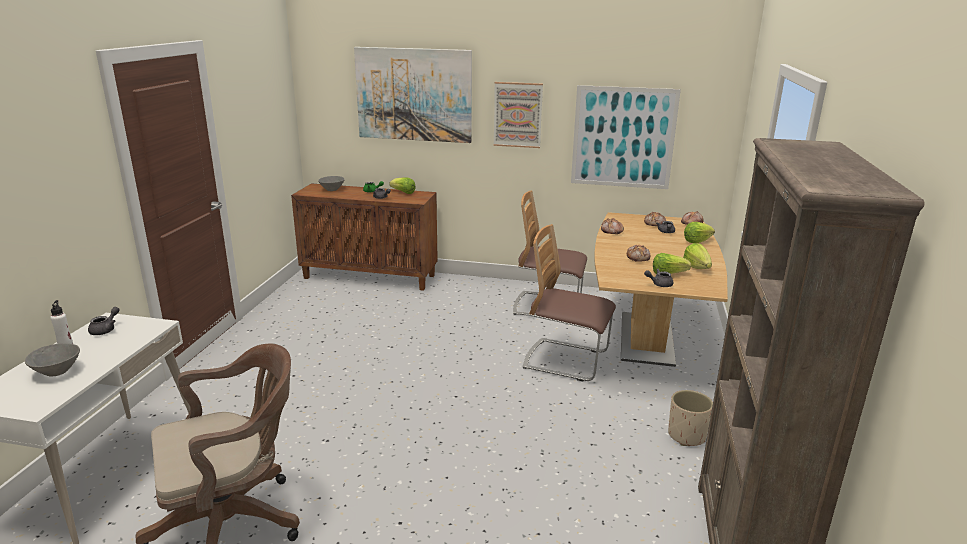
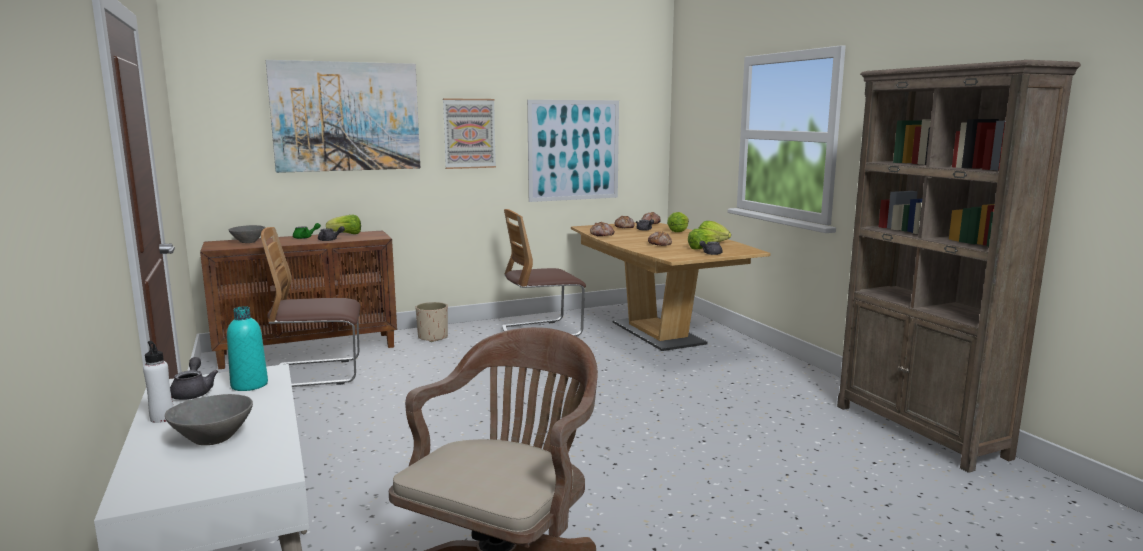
camera: 35 degrees left, 10 degrees down
(134, 333) = (249, 385): none -> turquoise bottle
(566, 361) = (619, 362): chair -> chair (317, 374)
(687, 436) = (782, 381): beige planter -> beige planter (433, 337)

